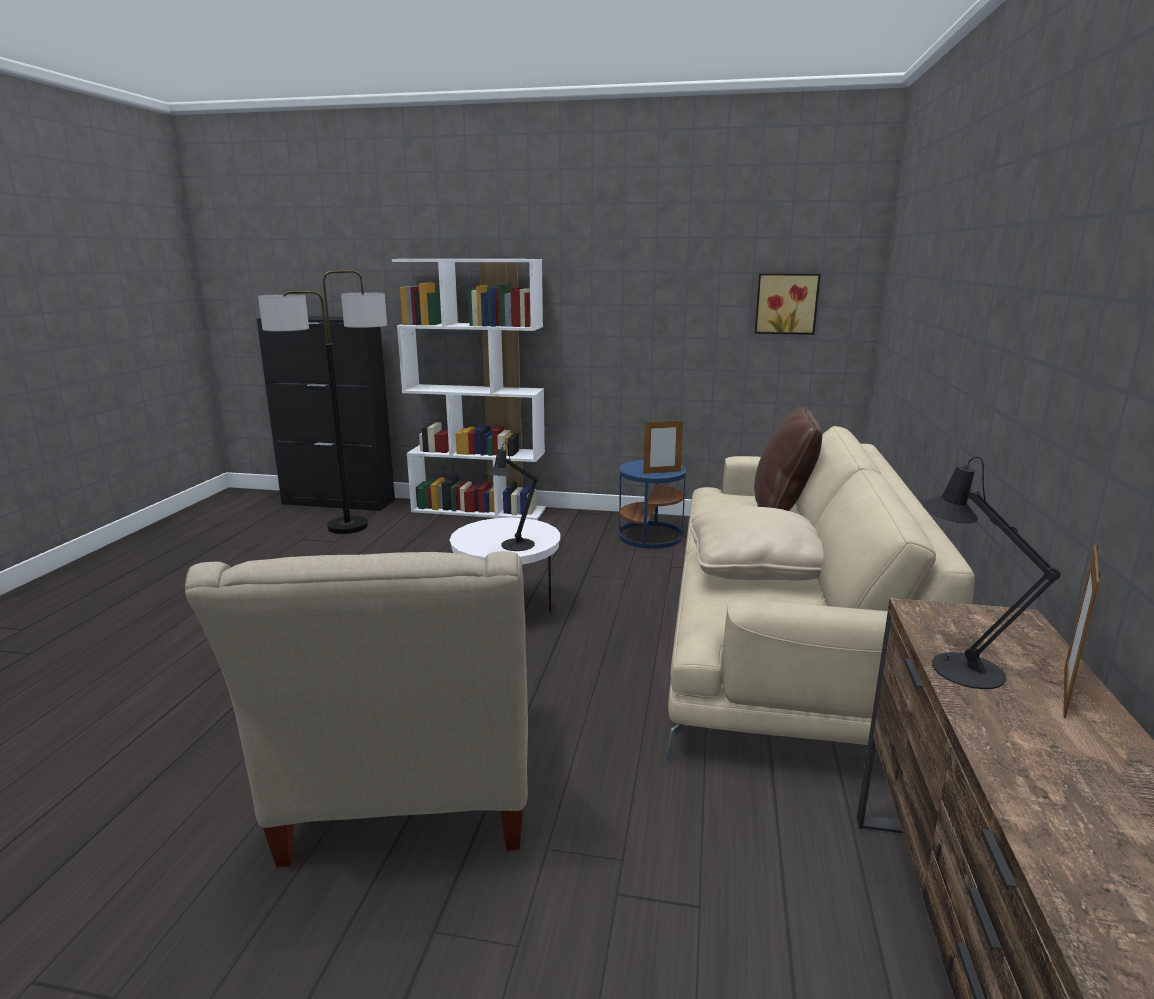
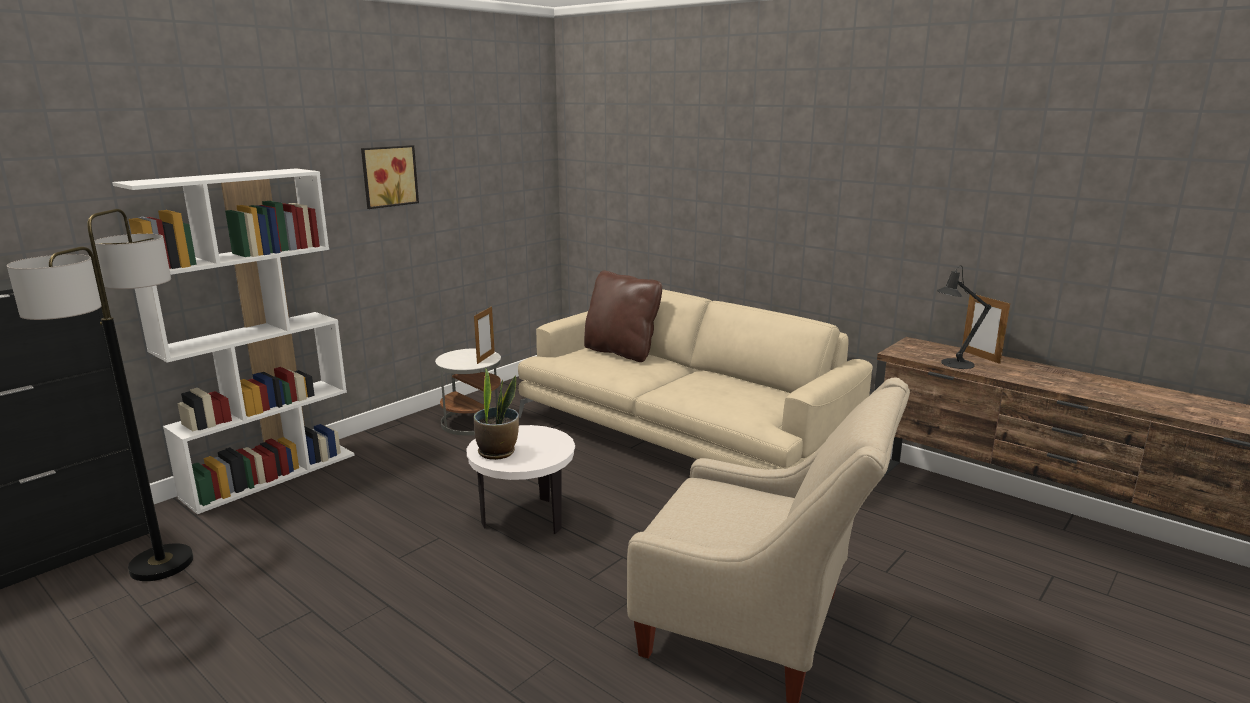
camera: 60 degrees left, 0 degrees up
(483, 531) = (497, 452): none -> potted plant
(514, 546) = (550, 448): black table lamp -> none
(650, 536) = (472, 422): blue side table -> white side table
(755, 568) = (702, 387): beige pillow -> none
(786, 303) = (505, 190): picture -> picture (388, 176)

